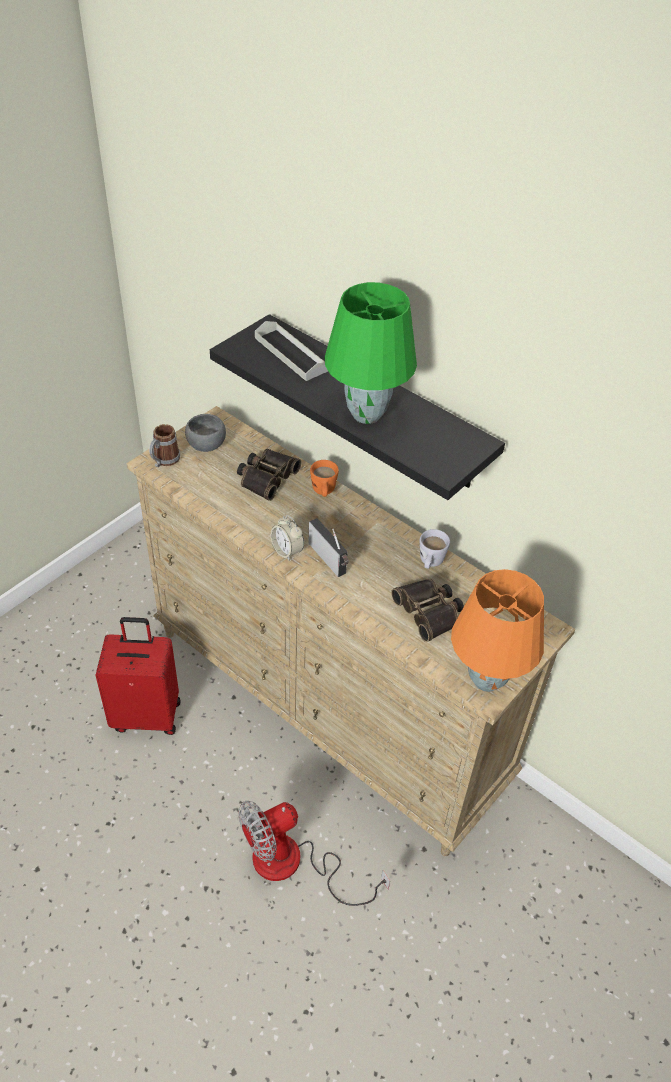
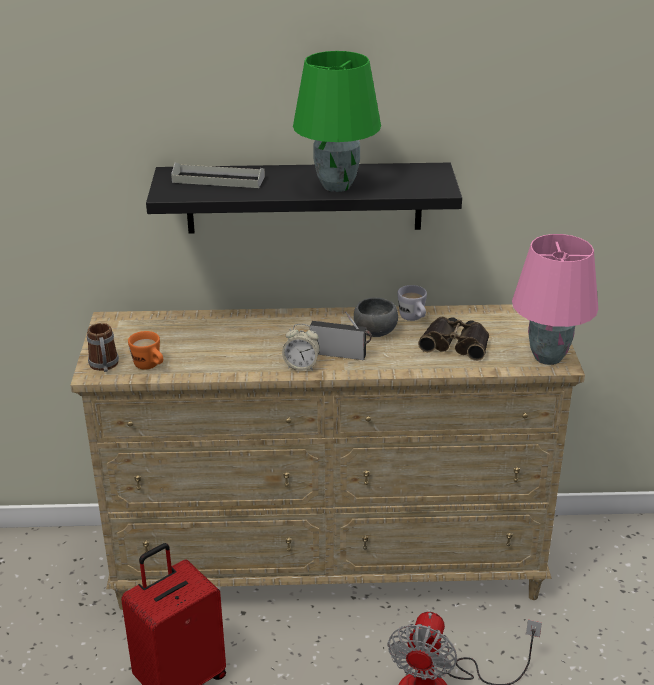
camera: 40 degrees left, 15 degrees down
(206, 444) = (126, 338): grey bowl -> grey bowl (374, 331)
(266, 477) = (211, 333): binoculars -> none
(323, 492) = (272, 320): orange mug -> orange mug (150, 366)
(486, 680) = (548, 358): orange table lamp -> pink table lamp

